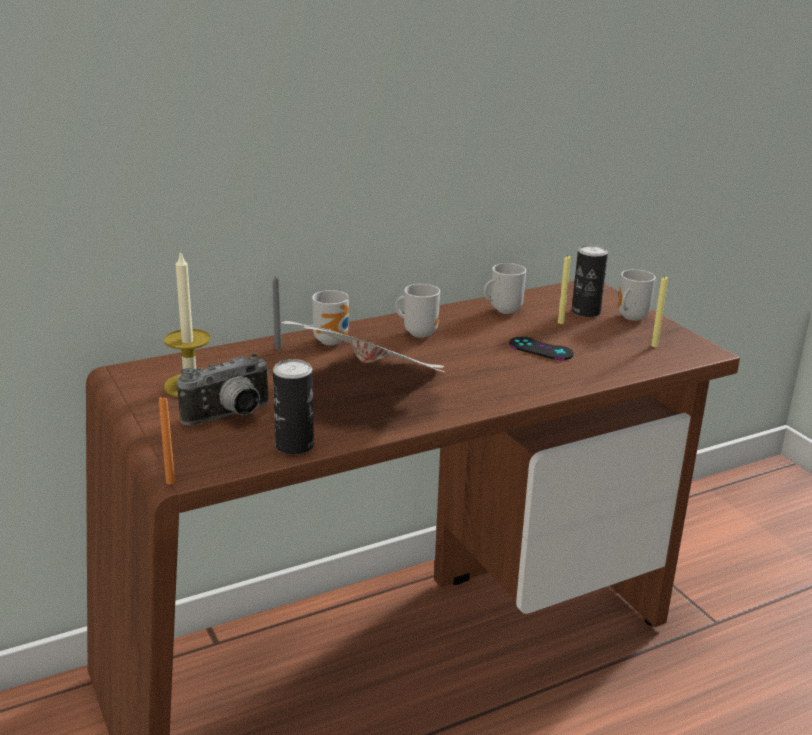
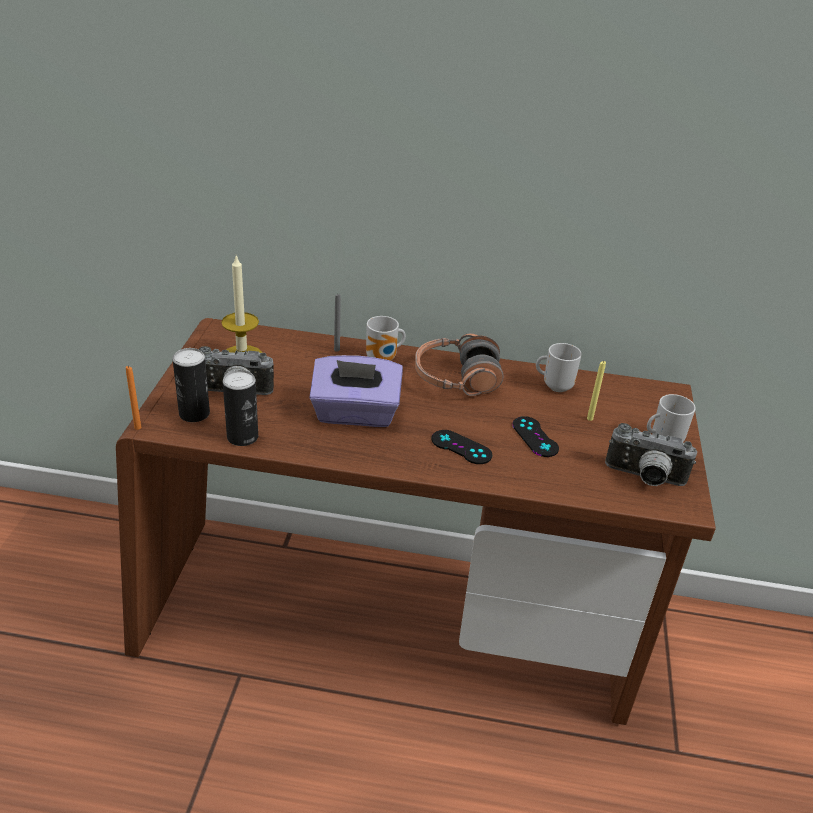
camera: 35 degrees right, 10 degrees up
(372, 388) = (355, 414): newspaper -> purple tissue box
(418, 332) = (456, 379): mug -> headphones
(497, 377) = (461, 447): none -> black game controller
(585, 312) = (628, 418): can -> can (194, 414)
(654, 345) = (644, 478): yellow candle -> camera

